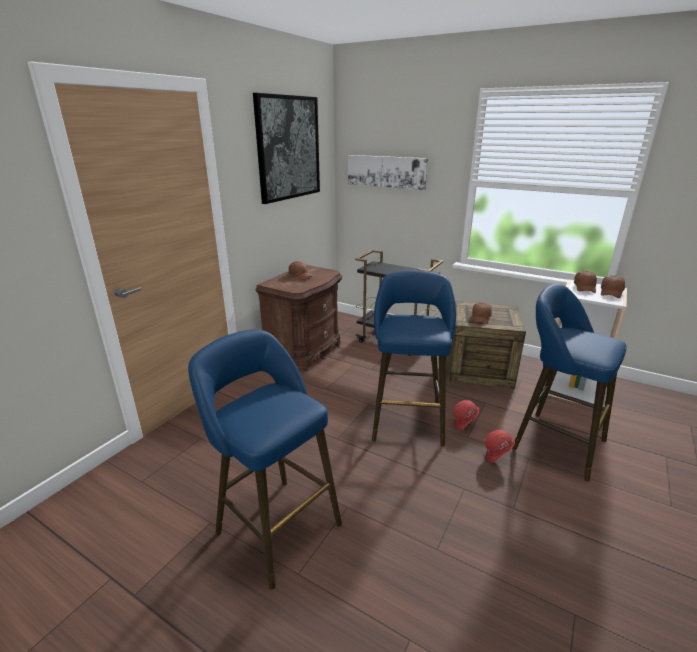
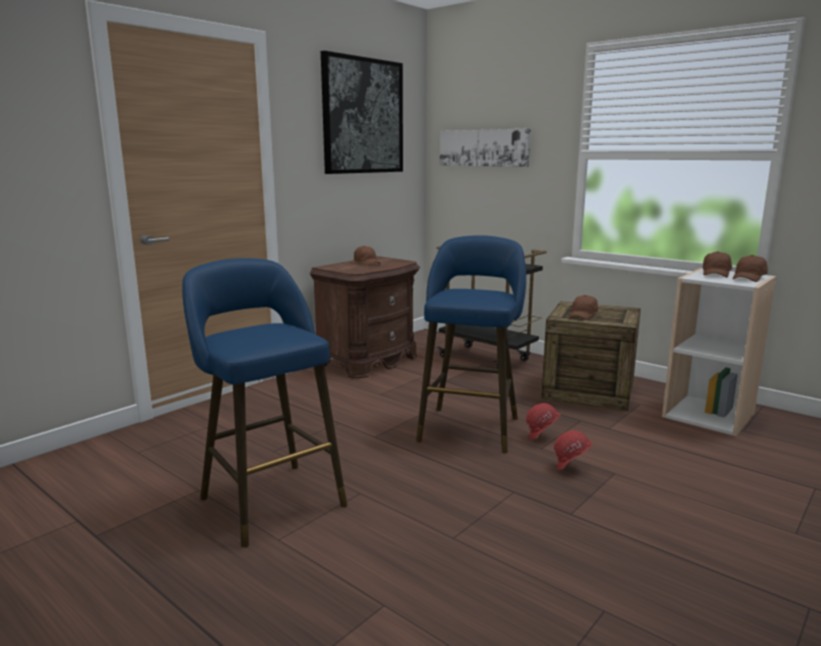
camera: 10 degrees right, 10 degrees down
(553, 442) = (656, 462): blue stool -> none

